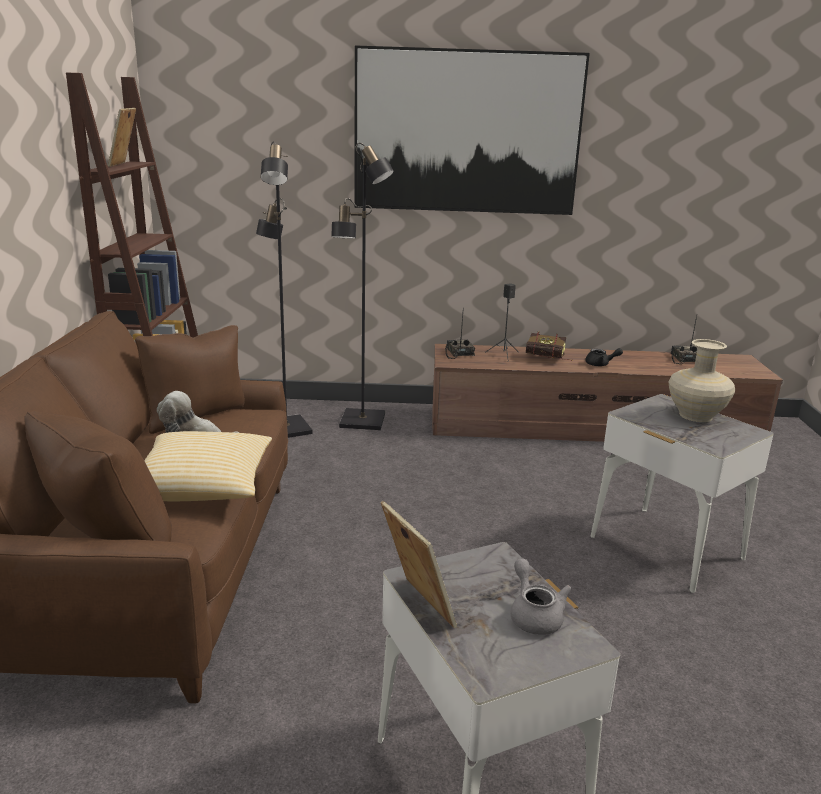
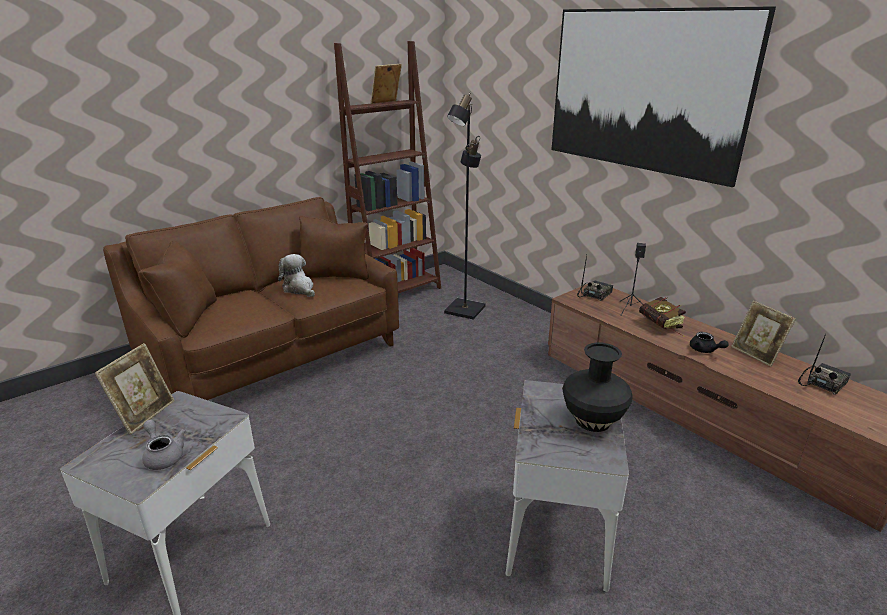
camera: 50 degrees right, 5 degrees up
(204, 487) = (252, 314): pillow -> none
(362, 420) = (520, 324): black floor lamp -> none
(534, 615) = (163, 455): grey teapot -> grey teapot turned 75 degrees counterclockwise
(627, 356) = (756, 354): none -> picture frame
(696, 416) = (592, 421): beige vase -> black vase

